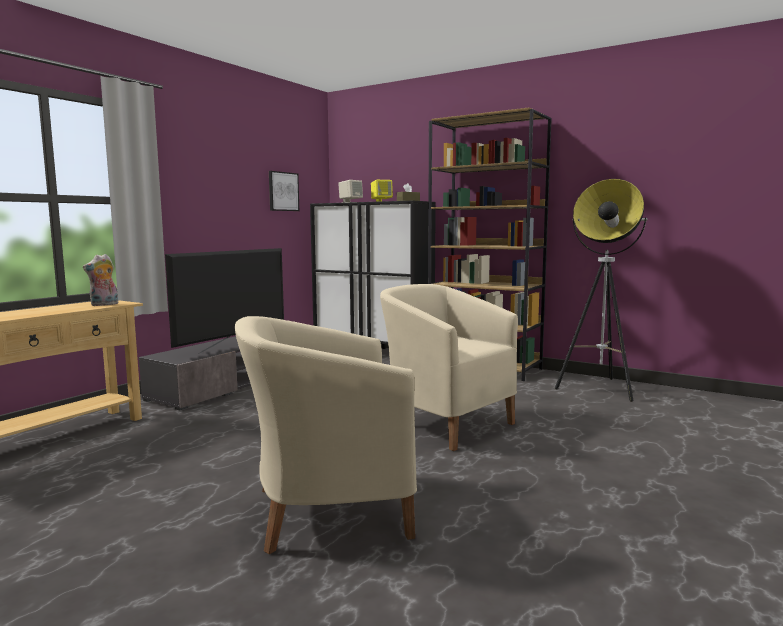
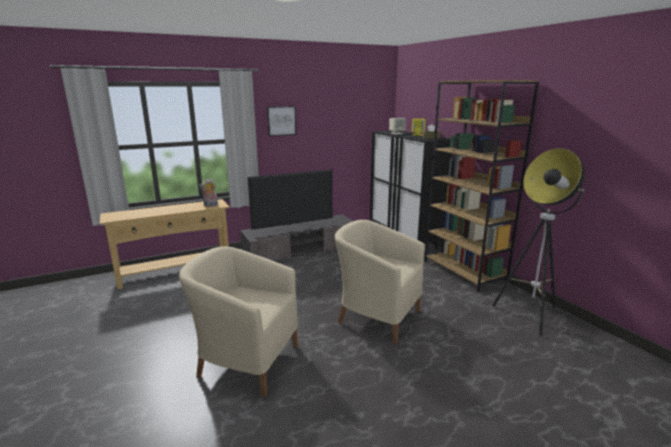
camera: 30 degrees right, 10 degrees up
(283, 191) = (352, 123): picture -> picture (281, 120)
(445, 423) = (376, 316): beige armchair -> beige armchair turned 45 degrees counterclockwise

